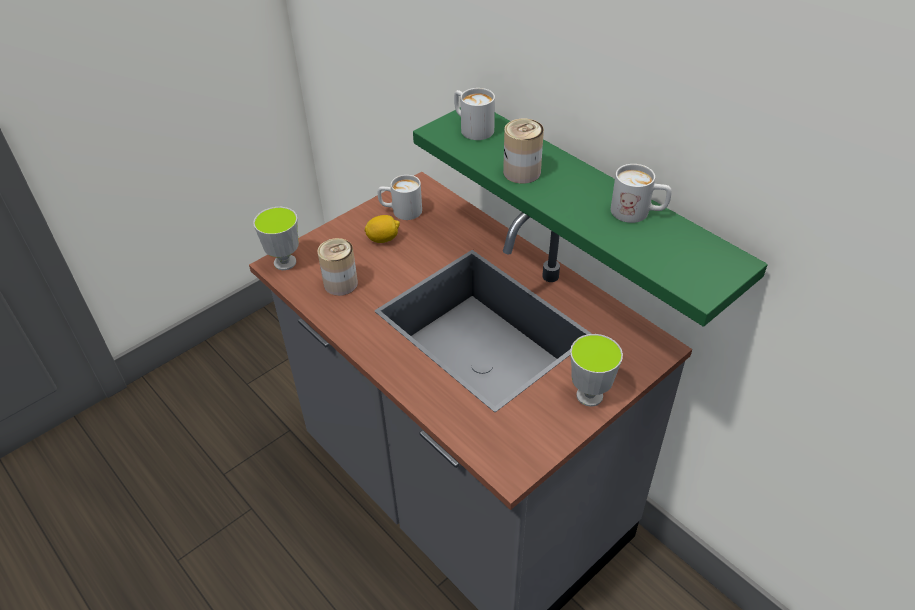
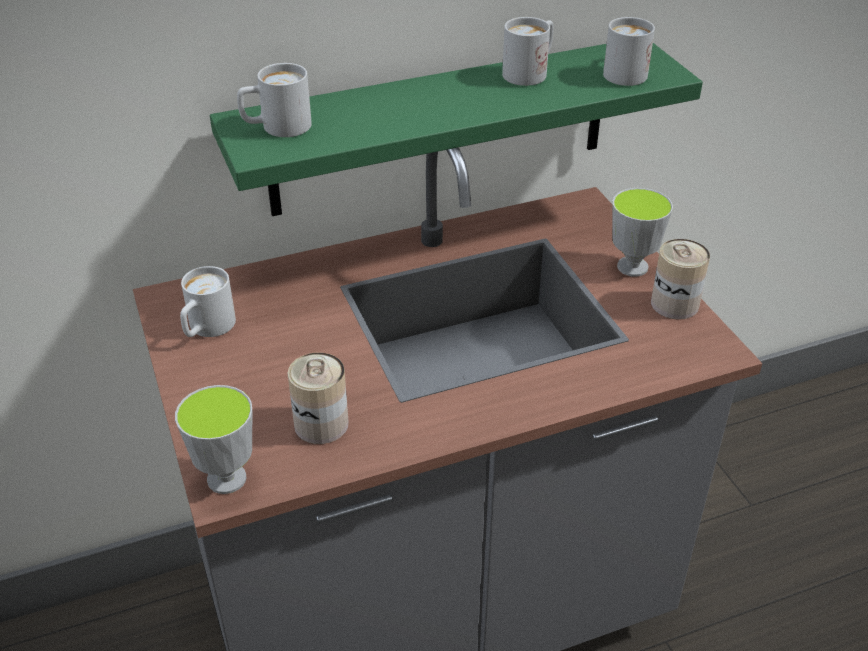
camera: 70 degrees left, 5 degrees down
(383, 239) = (255, 359): lemon -> none
(522, 172) = (403, 117): can -> can (674, 304)
(685, 264) = (627, 71): none -> white mug

